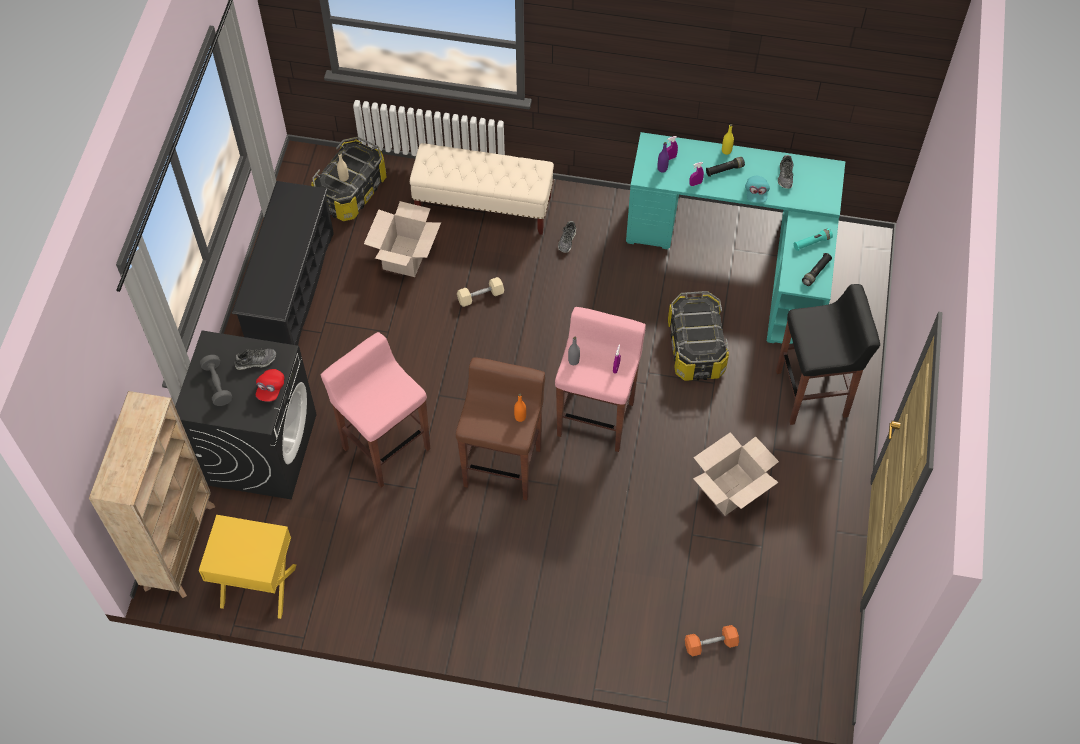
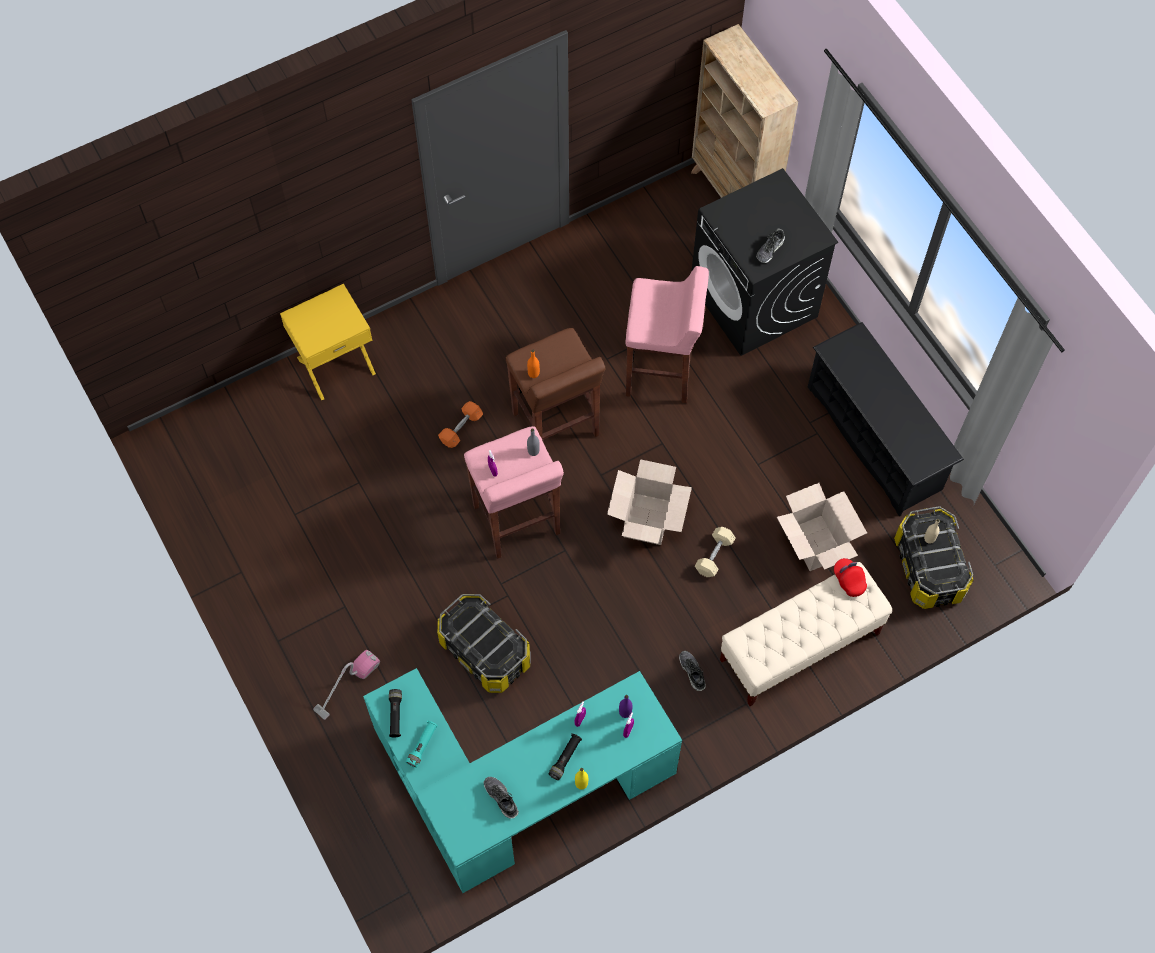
camera: 140 degrees right, 5 degrees up
(217, 385) = (777, 213): grey dumbbell -> none
(258, 587) = (648, 212): yellow nightstand -> yellow nightstand (335, 364)
(270, 389) = (735, 238): red cap -> red cap (849, 580)
(711, 644) = (280, 410): orange dumbbell -> orange dumbbell (461, 428)
(731, 490) = (354, 543): cardboard box -> cardboard box (647, 519)
(756, 194) = (513, 754): turquoise cap -> none
(813, 394) = (347, 686): black stool -> vacuum cleaner

